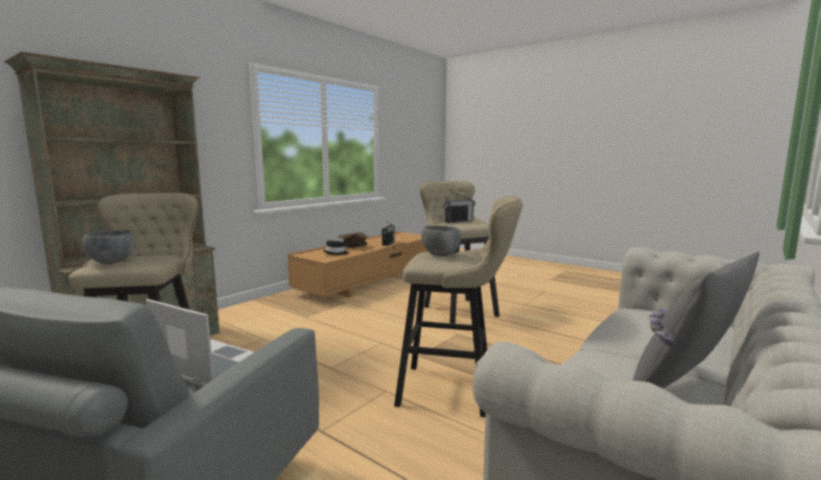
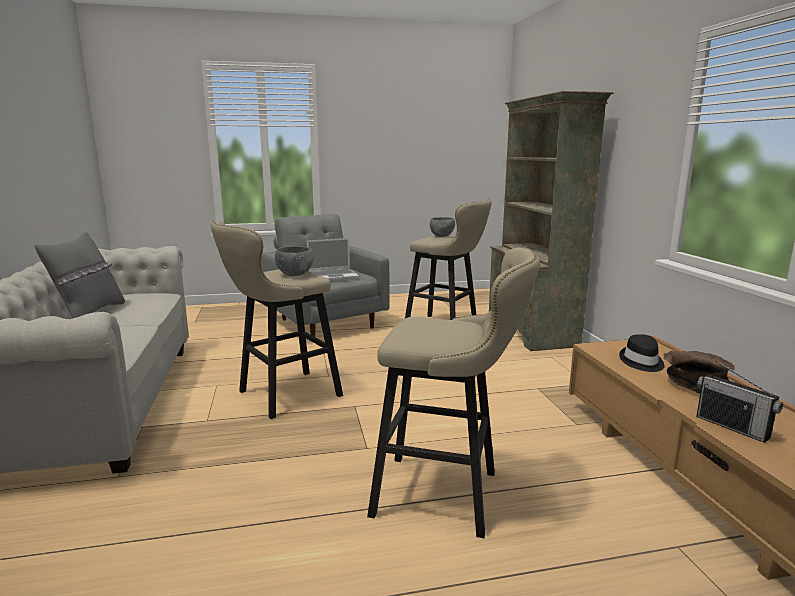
camera: 130 degrees right, 5 degrees up
(459, 221) = (456, 333): radio -> none

